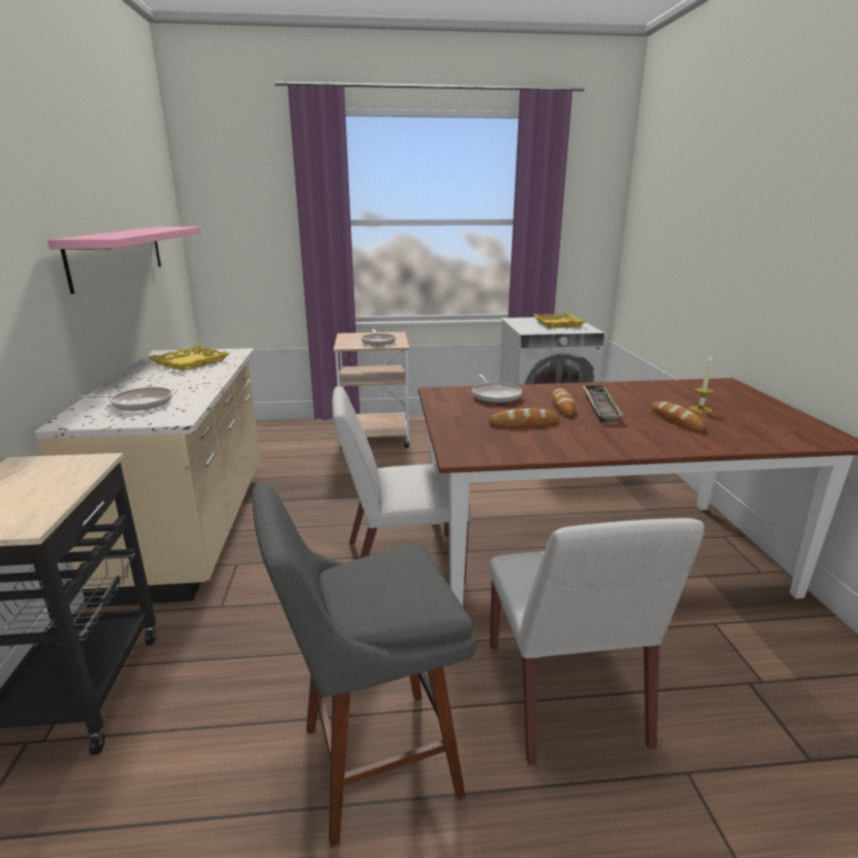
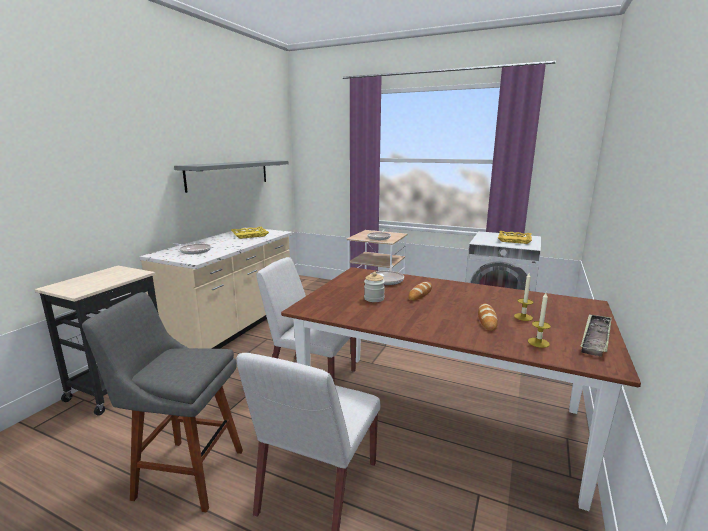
camera: 30 degrees right, 5 degrees down
(118, 255) = (229, 174): pink shelf -> grey shelf
(524, 422) = (374, 298): bread -> jar
(600, 407) = (445, 300): tray -> tray (595, 338)
(756, 432) = (538, 342): none -> candle

